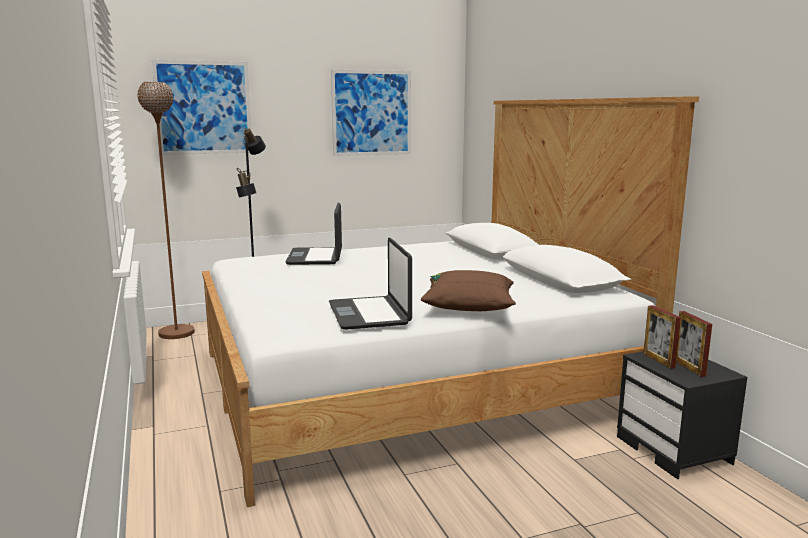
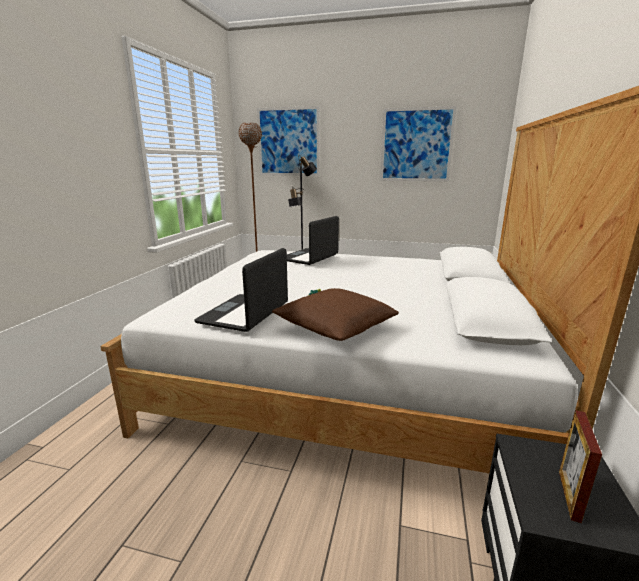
camera: 35 degrees right, 5 degrees up
(659, 361) = (534, 462): picture frame -> none

